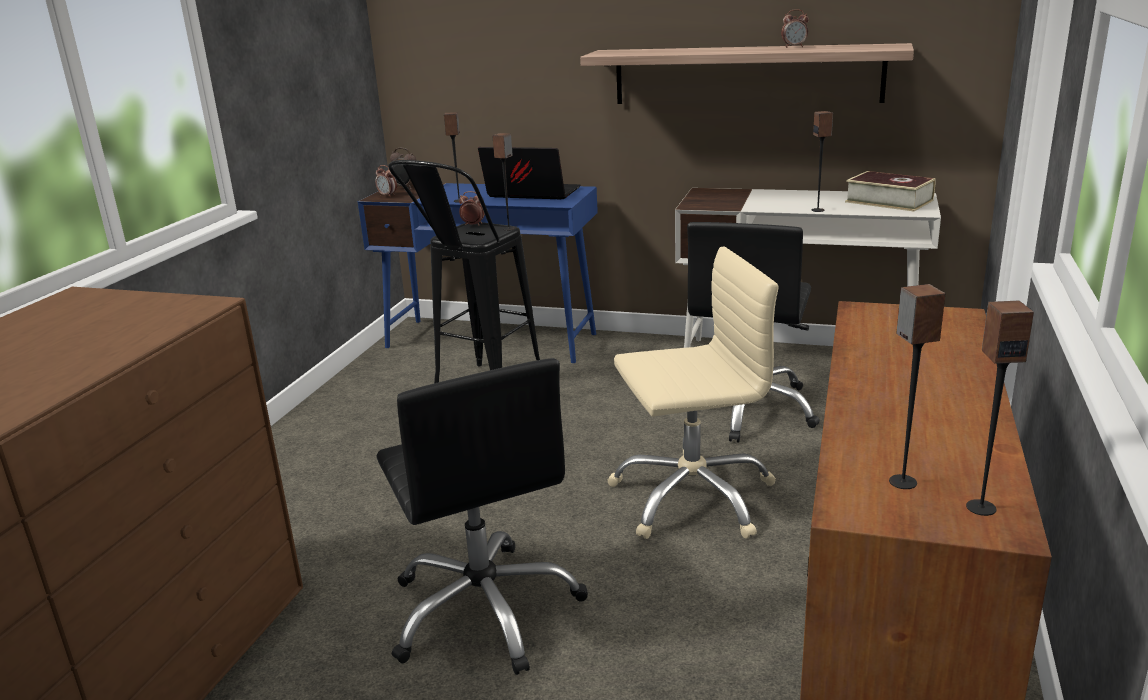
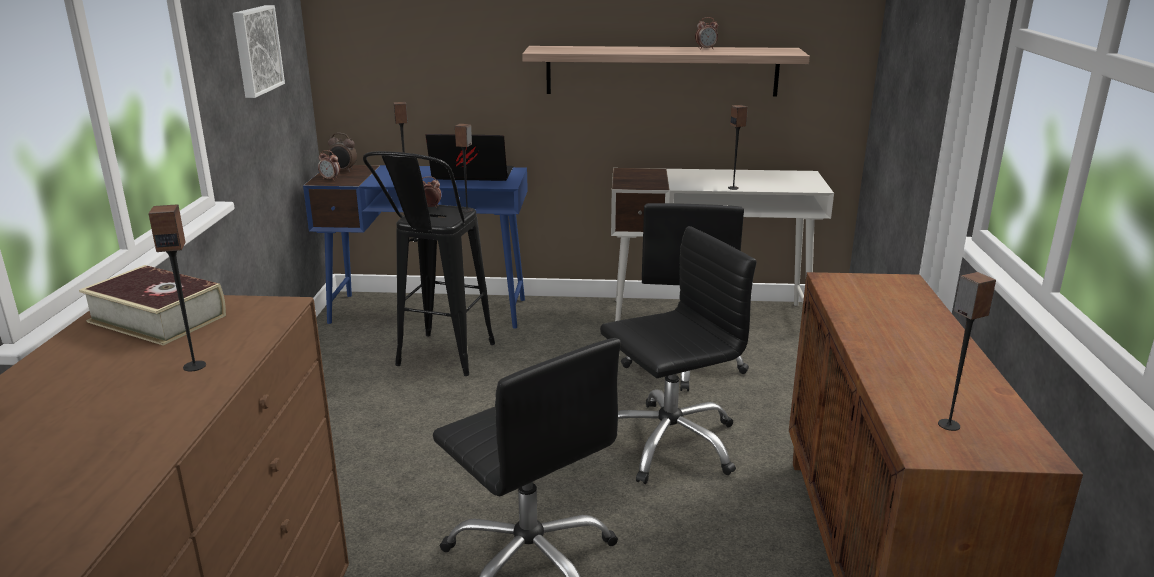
camera: 15 degrees left, 0 degrees up
(299, 58) = (255, 50): none -> picture
(692, 496) = (669, 443): beige office chair -> black office chair
(889, 201) = (785, 179): book -> book (157, 318)
(980, 507) = (1014, 440): speaker -> speaker (194, 366)

